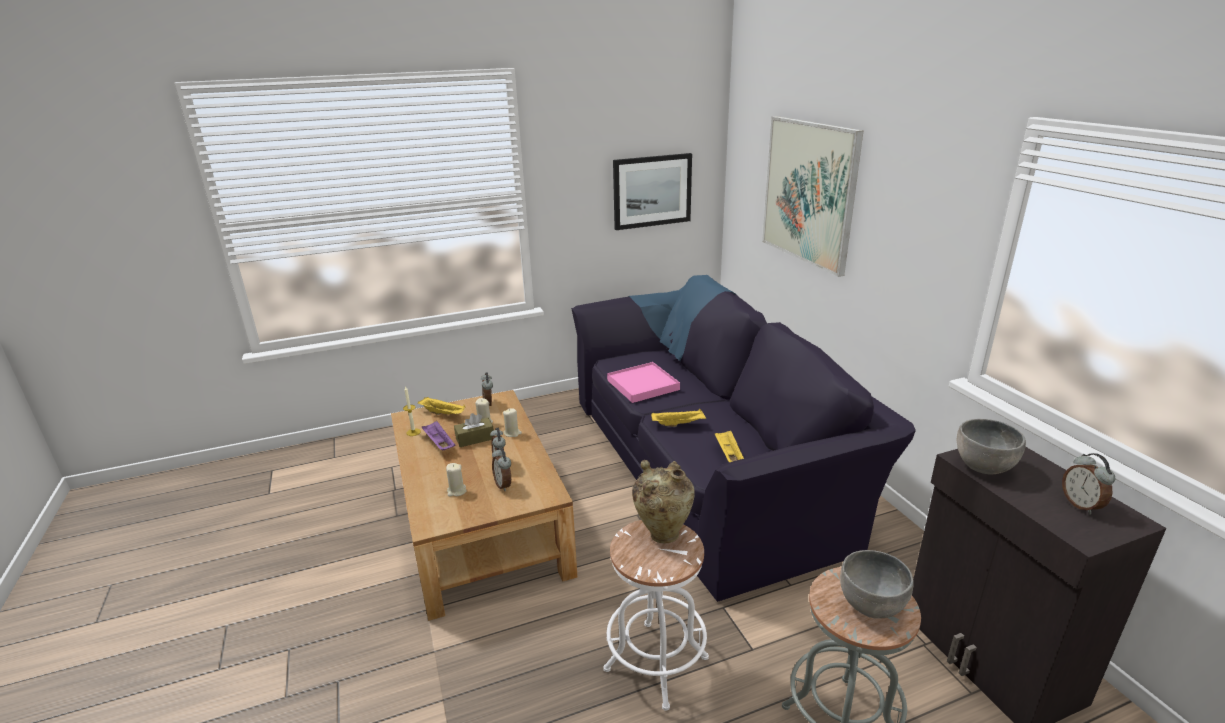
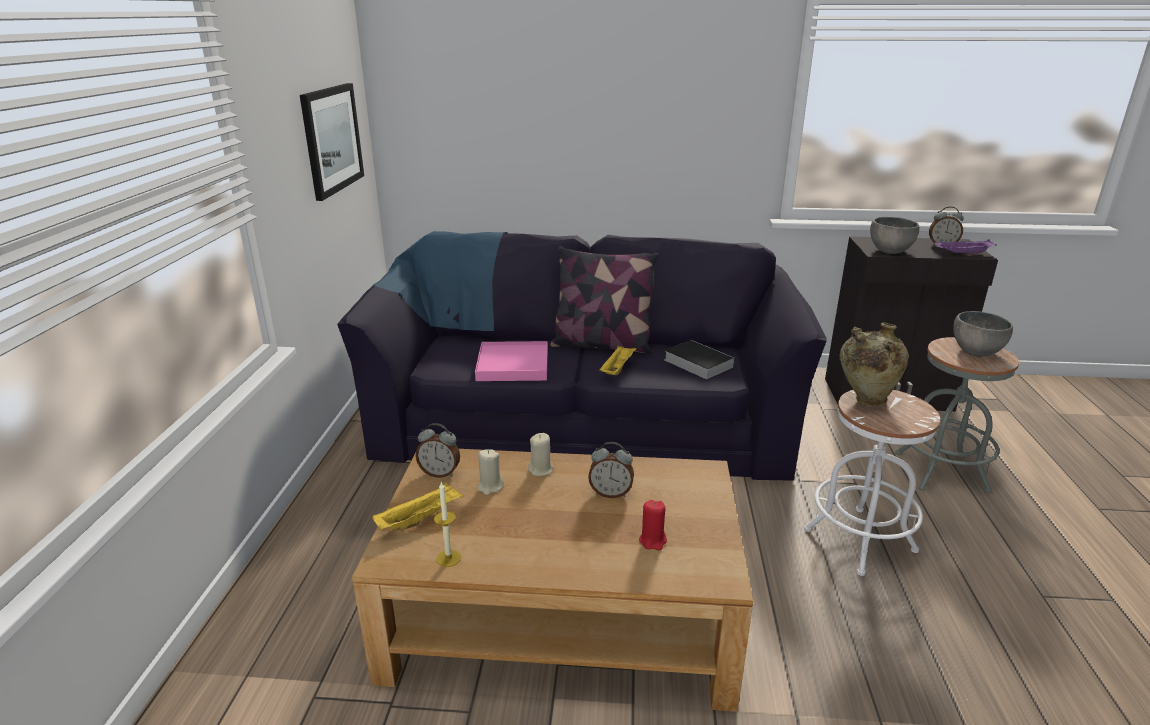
camera: 65 degrees left, 0 degrees up
(439, 444) = (510, 537): purple tray -> purple tray (962, 255)
(456, 491) = (653, 541): beige candle -> red candle
(475, 438) = (526, 502): brown tissue box -> none
(504, 485) = (663, 499): alarm clock -> none
(718, 408) = (602, 345): none -> pillow
(728, 455) = (696, 363): yellow tray -> book
(809, 192) = (546, 102): picture -> none

